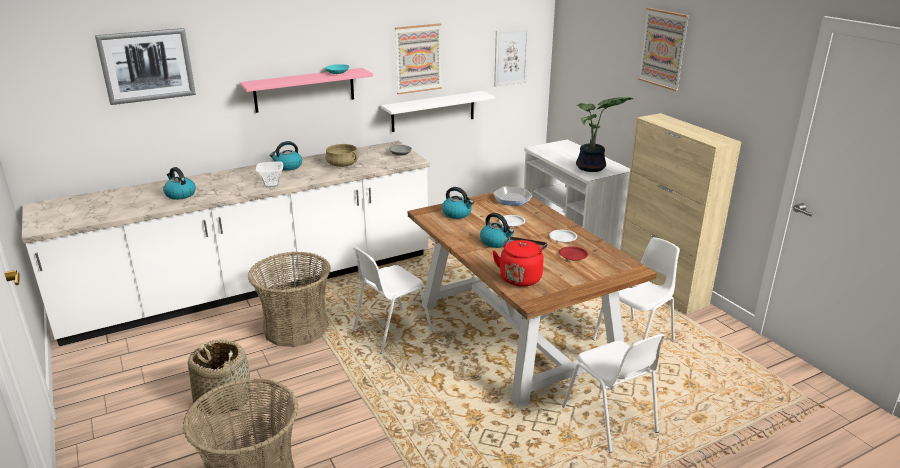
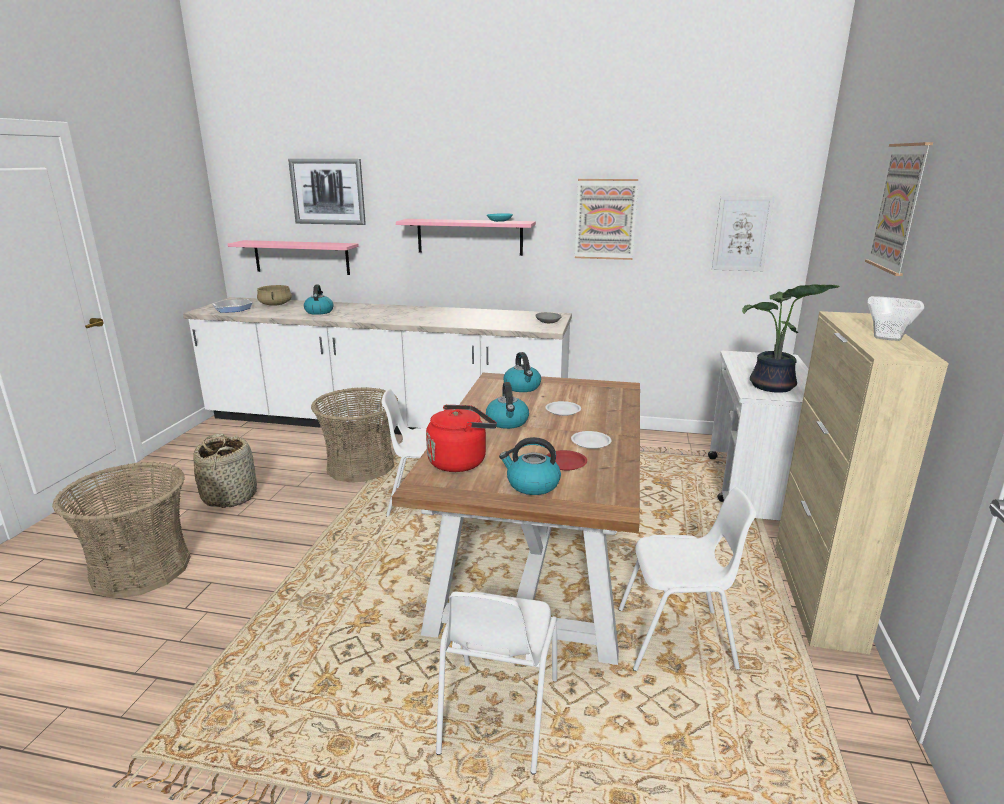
camera: 40 degrees right, 5 degrees down
(118, 140) = (301, 257): none -> pink shelf
(272, 184) = (392, 319): bowl -> bowl (888, 337)
(288, 167) = (432, 311): kettle -> kettle (532, 485)
(342, 164) = (478, 319): beige cooking pot -> beige cooking pot (275, 304)
(433, 111) = (620, 286): white shelf -> none
(512, 199) = (609, 391): frying pan -> frying pan (233, 309)

